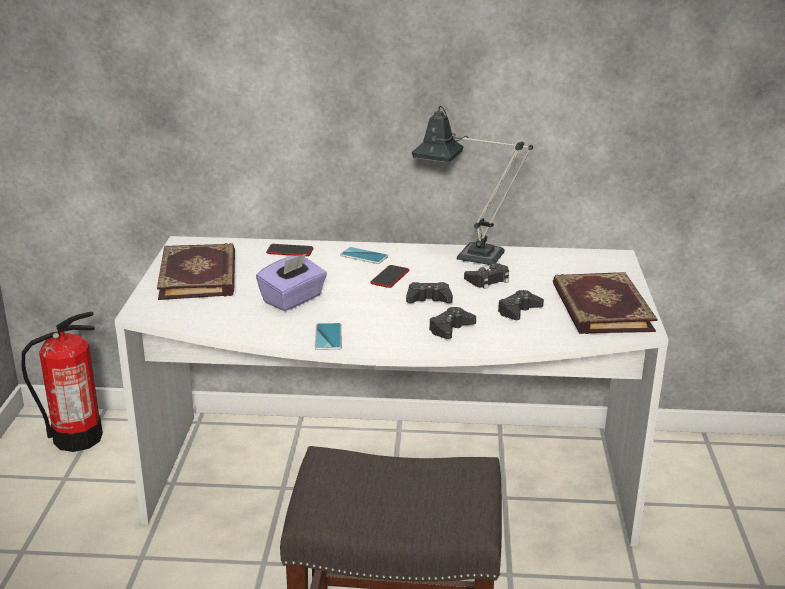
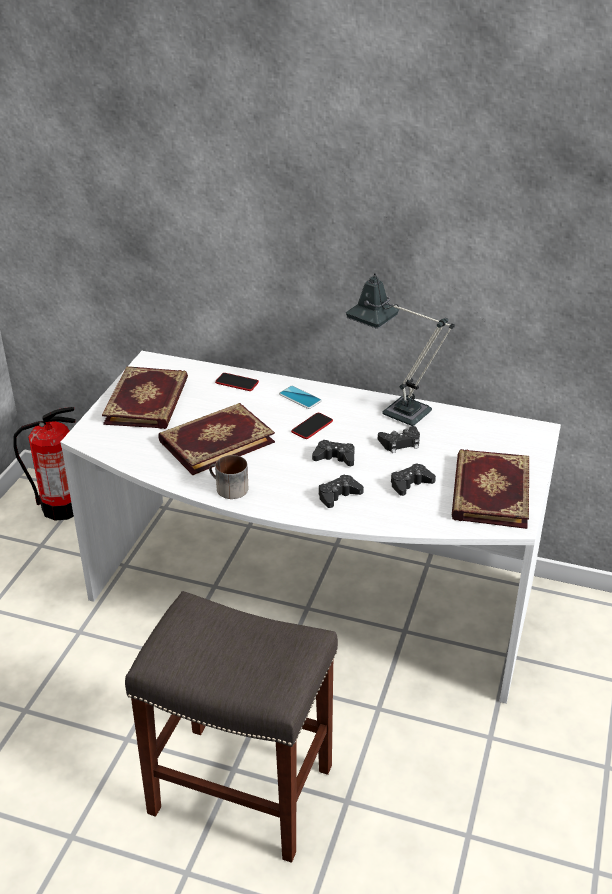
camera: 15 degrees right, 10 degrees up
(293, 299) = (216, 441): purple tissue box -> book
(328, 337) = (227, 488): phone -> mug

